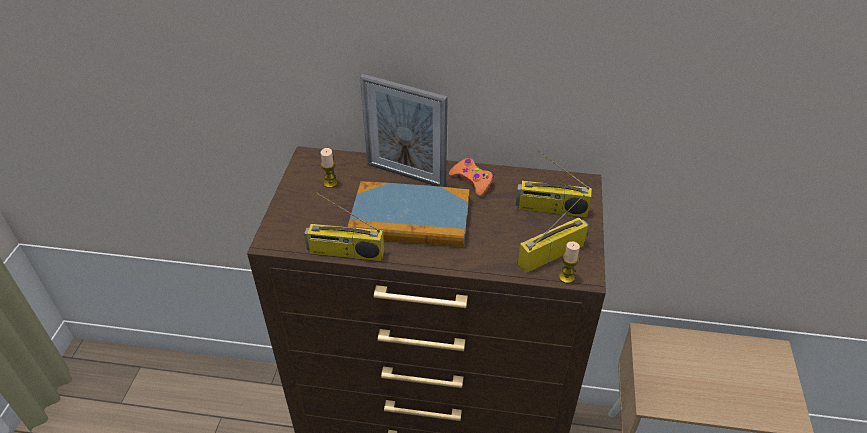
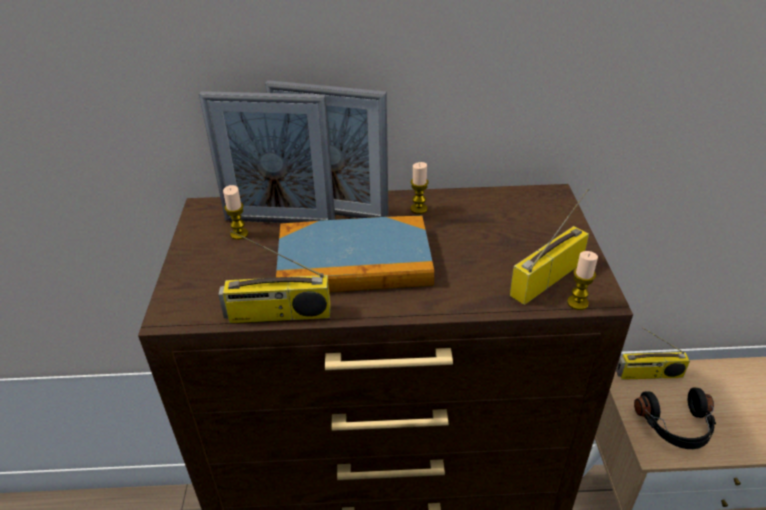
camera: 10 degrees left, 5 degrees down
(363, 176) = (280, 221): none -> picture frame
(472, 181) = (418, 209): orange game controller -> candle
(551, 209) = (526, 227): radio -> radio (648, 374)
(678, 386) = (676, 427): none -> black headphones

